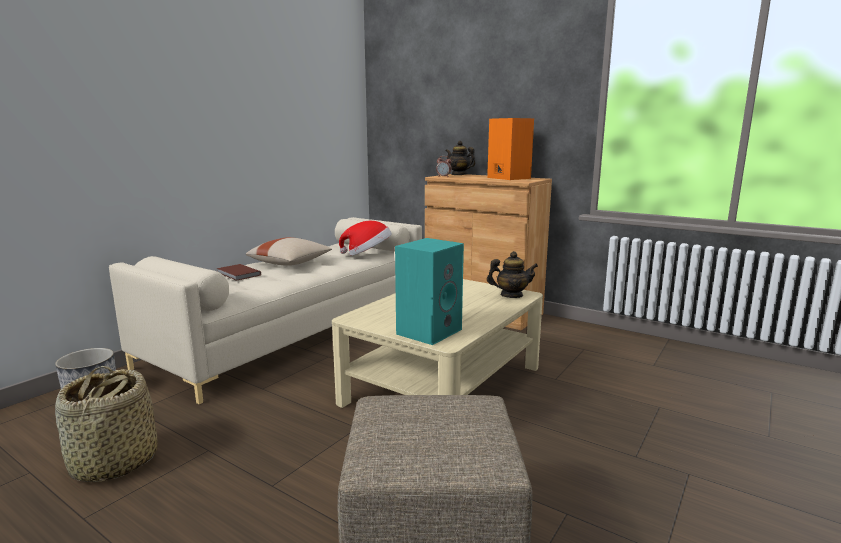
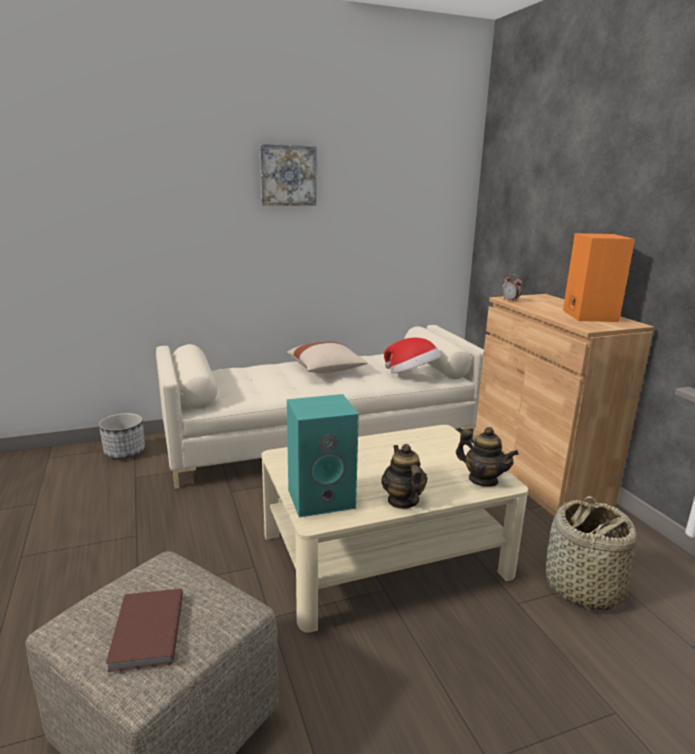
camera: 35 degrees right, 5 degrees up
(113, 463) = (78, 518): basket -> basket (582, 588)
(223, 78) = (287, 175): none -> picture
(238, 274) = (266, 372): brown book -> brown book (145, 632)
(459, 174) = (545, 297): teapot -> teapot (402, 501)

